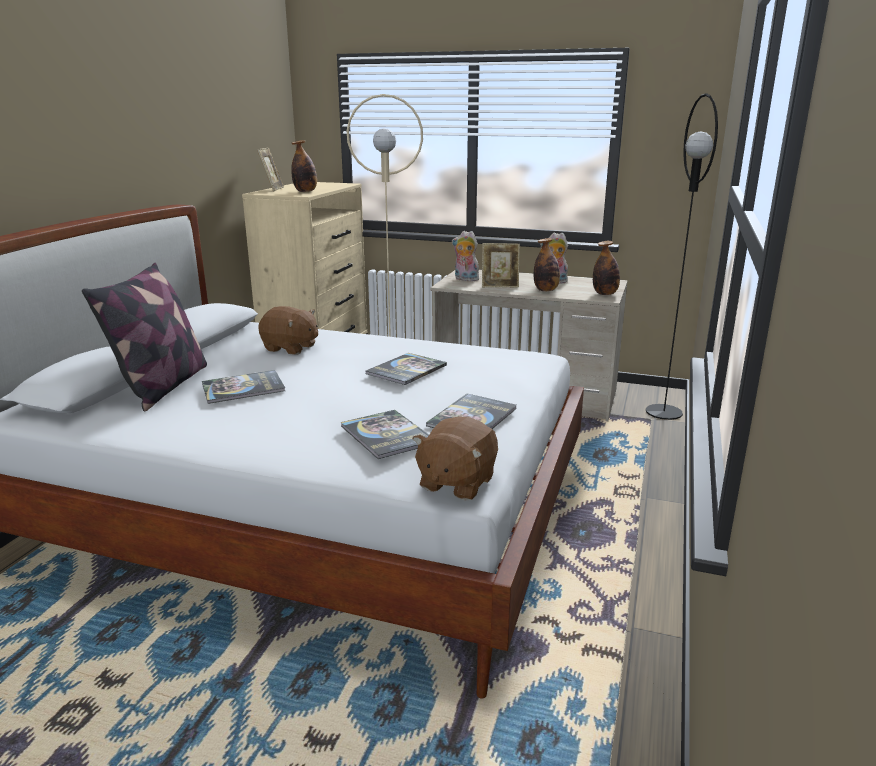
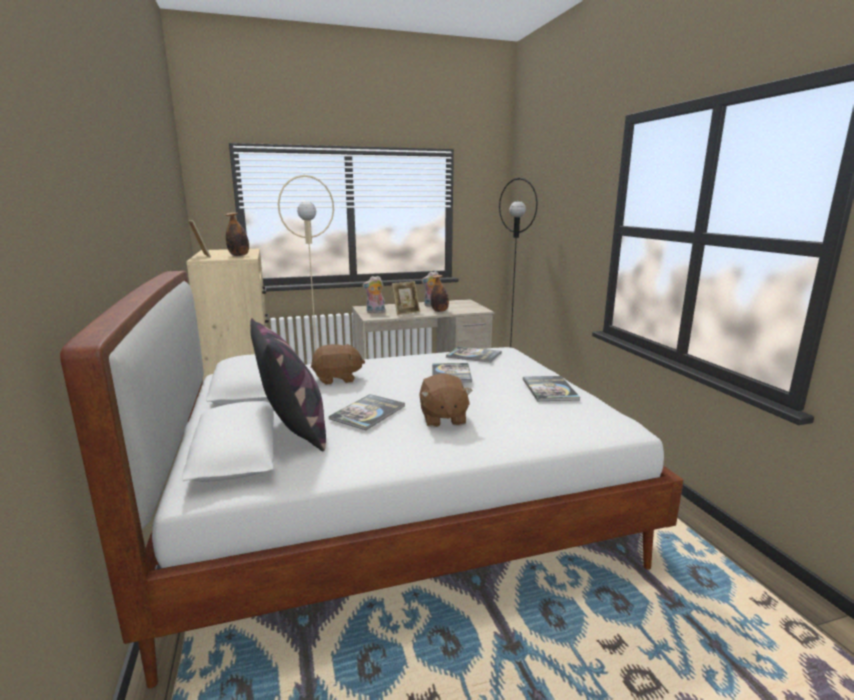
camera: 35 degrees left, 5 degrees down
(387, 435) = (533, 412): book -> book (473, 355)
(456, 482) = (616, 426): brown plush toy -> brown plush toy (443, 418)
(605, 294) = (476, 308): bottle -> none

